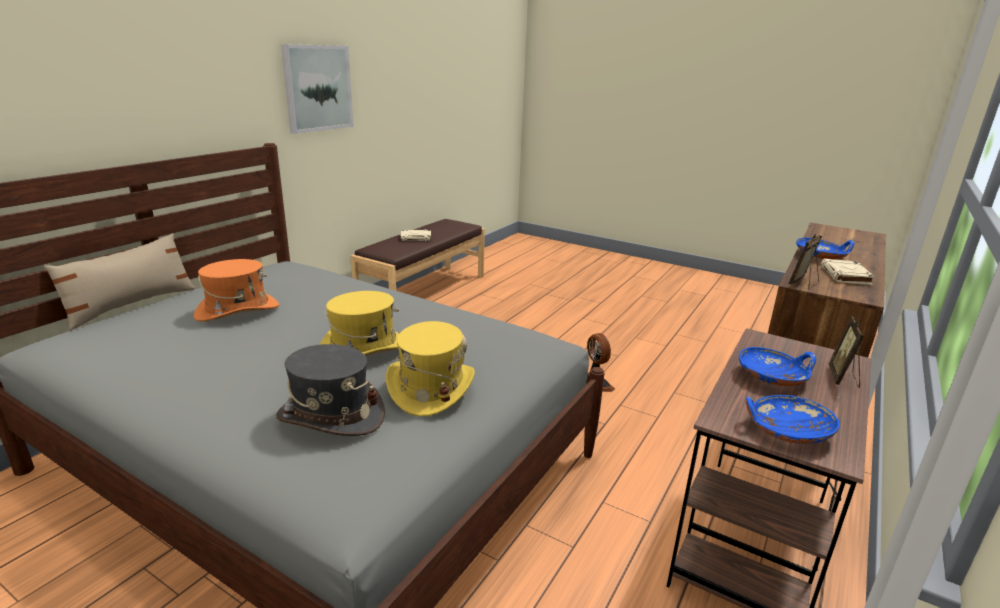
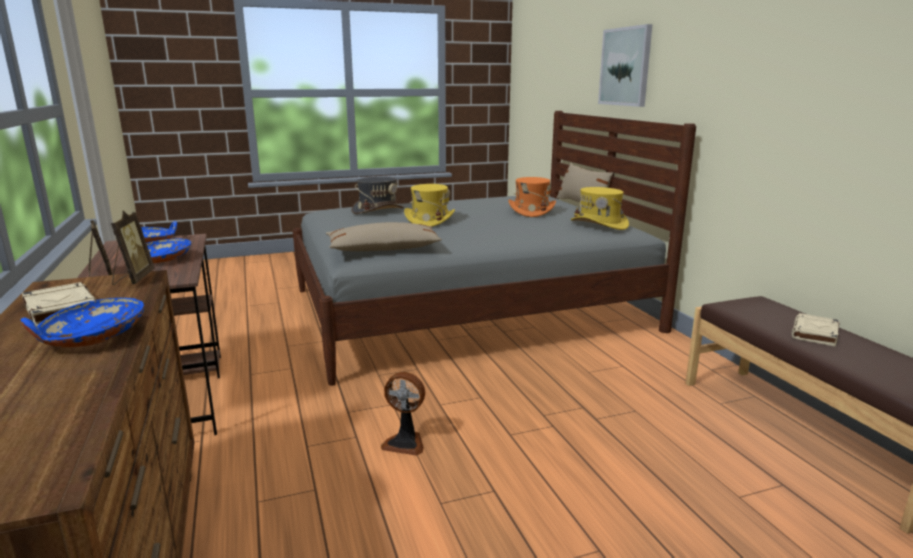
camera: 130 degrees right, 5 degrees down
(317, 88) = (775, 71): picture -> picture (625, 67)
(430, 388) = (363, 223): yellow hat -> yellow hat (599, 224)
(511, 333) = (384, 249): none -> beige pillow

